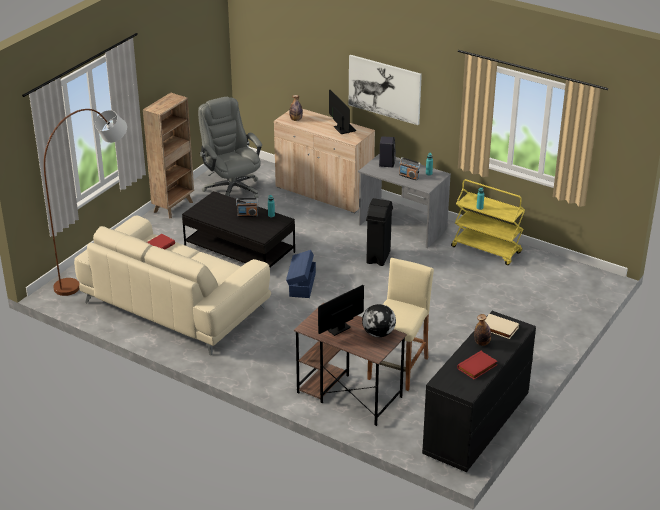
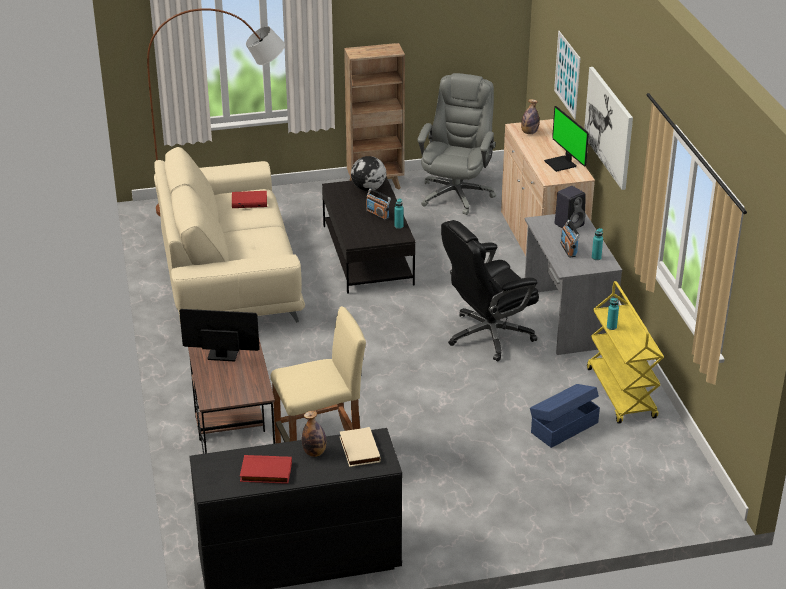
camera: 45 degrees right, 0 degrees up
(301, 285) = (368, 319): blue storage box -> blue storage box (563, 427)
(307, 70) = (567, 74): none -> picture
(343, 129) = (562, 164): monitor -> monitor turned 135 degrees clockwise
(378, 257) = (488, 335): black trash can -> black office chair
(378, 334) = (249, 383): globe -> globe (368, 189)

